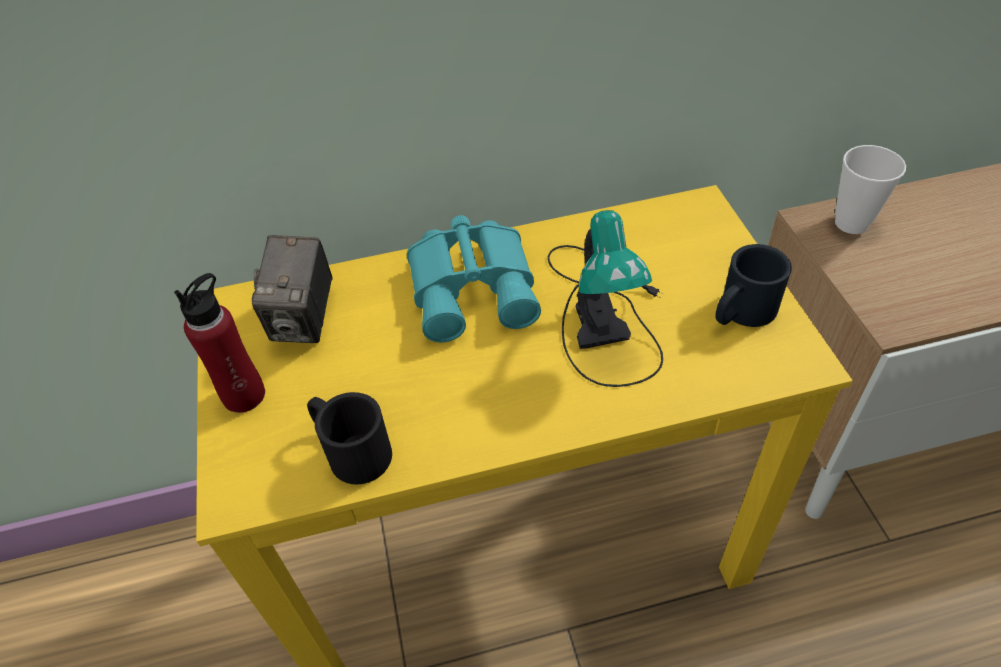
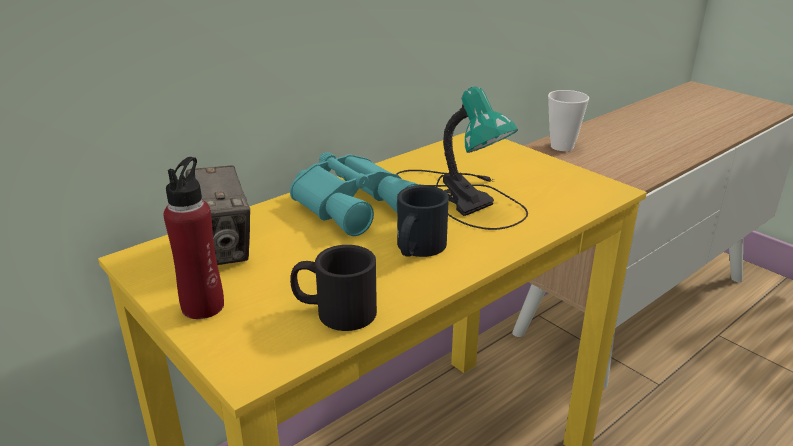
camera: 30 degrees left, 20 degrees down
(740, 313) = (551, 178): black mug -> black mug (417, 249)

